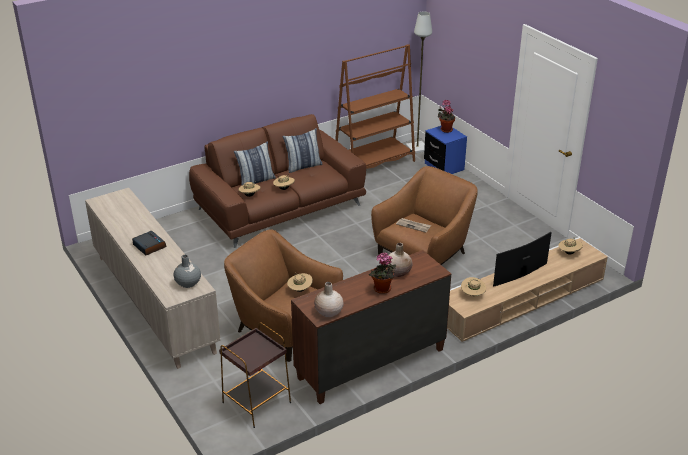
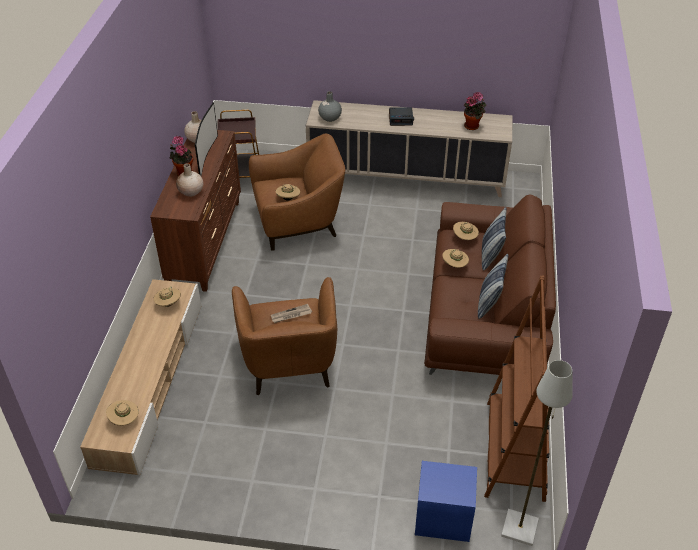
camera: 130 degrees right, 10 degrees up
(445, 129) = (458, 490): potted plant -> potted plant (473, 126)
(522, 276) = (145, 354): television -> television (206, 156)

